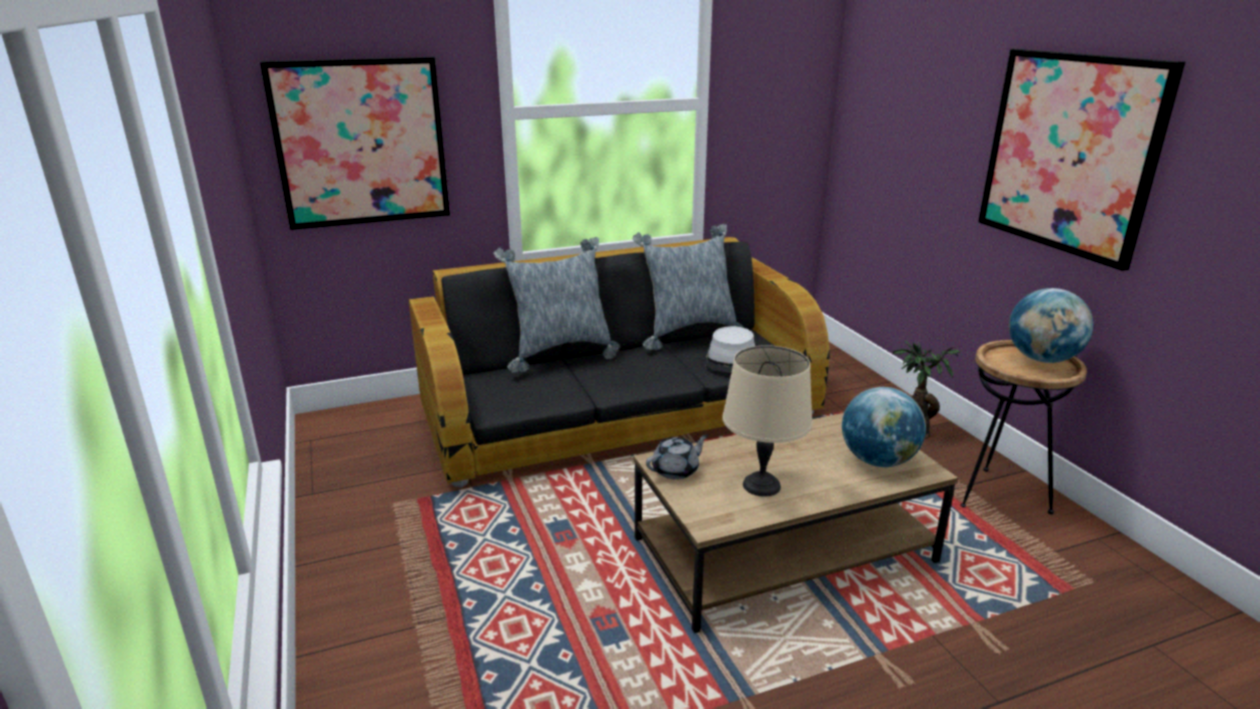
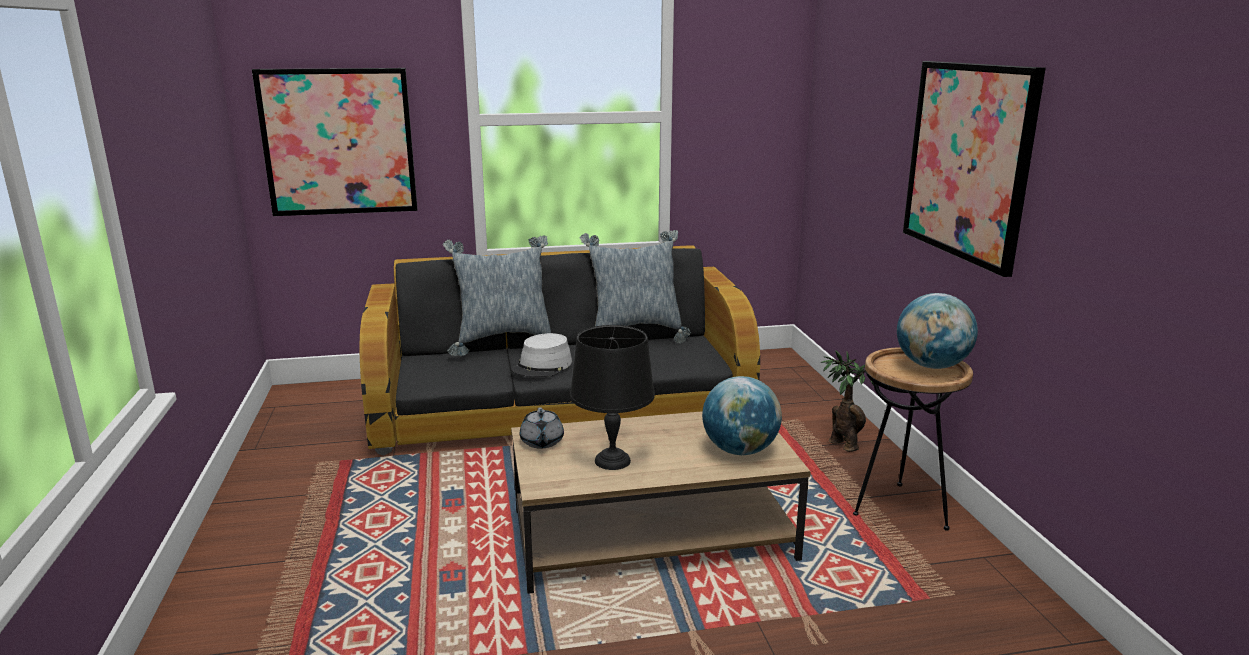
camera: 10 degrees right, 5 degrees down
(676, 470) = (541, 442): grey teapot -> grey teapot turned 105 degrees clockwise
(731, 361) = (663, 360): grey hat -> grey hat (542, 366)
(762, 485) = (613, 461): beige table lamp -> black table lamp

